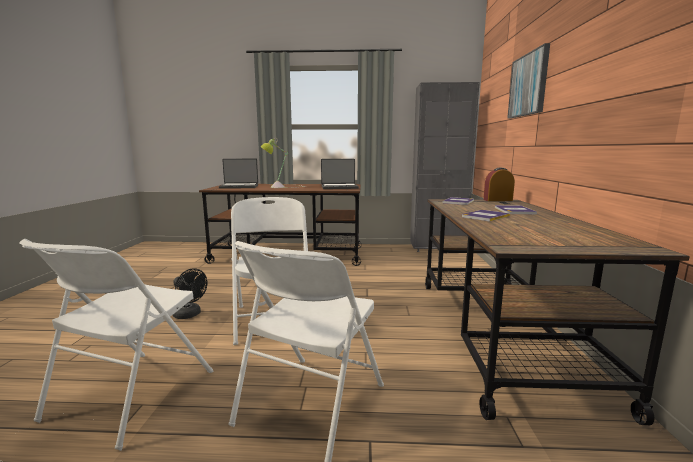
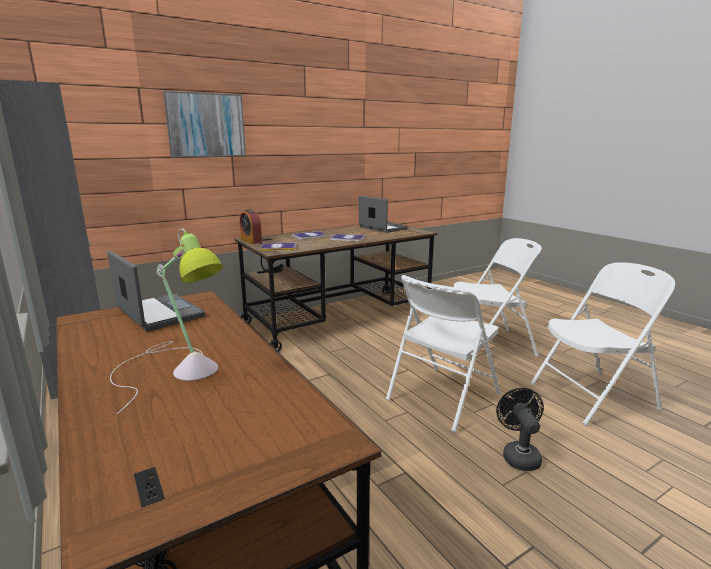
camera: 125 degrees left, 5 degrees up
(239, 187) = (226, 431): laptop -> laptop (382, 228)

